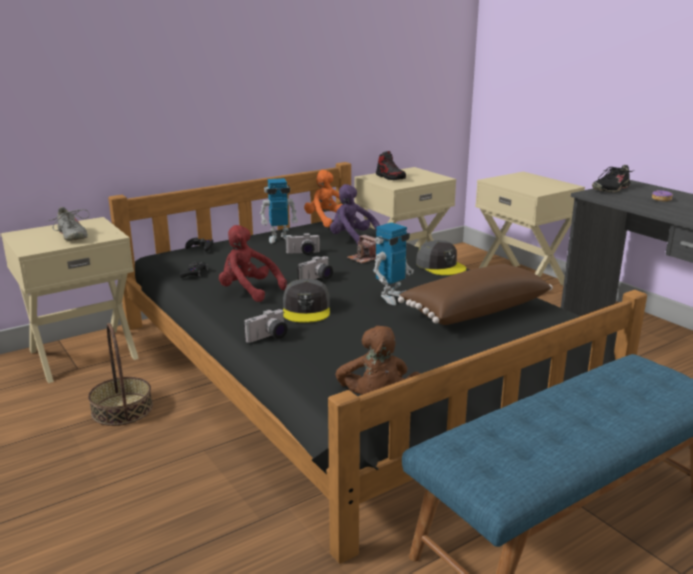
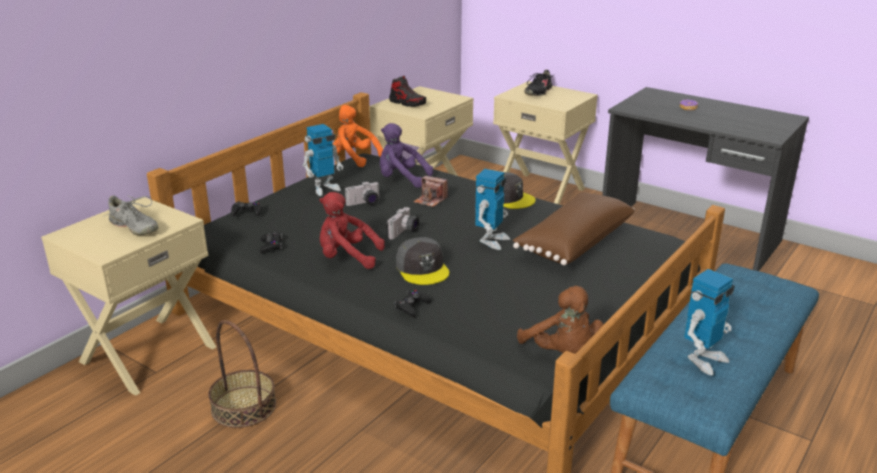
camera: 20 degrees left, 5 degrees up
(269, 337) = (412, 306): camera -> black game controller
(526, 438) = (703, 360): none -> toy robot
(610, 189) = (638, 100): black shoe -> black shoe (538, 92)

